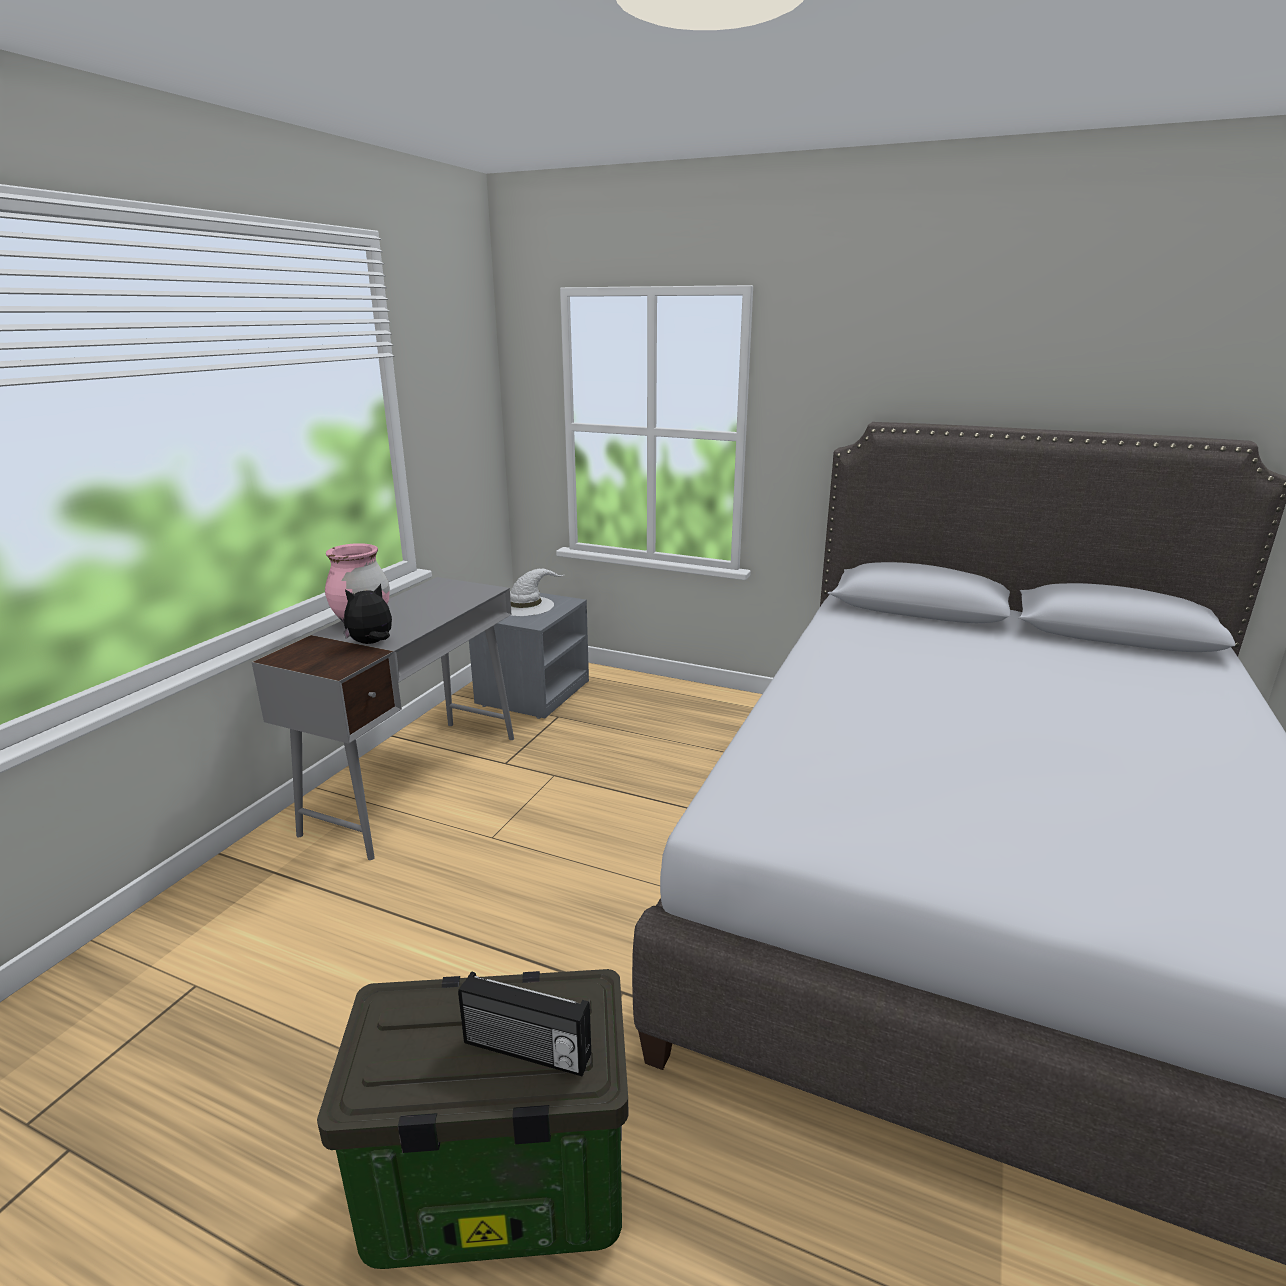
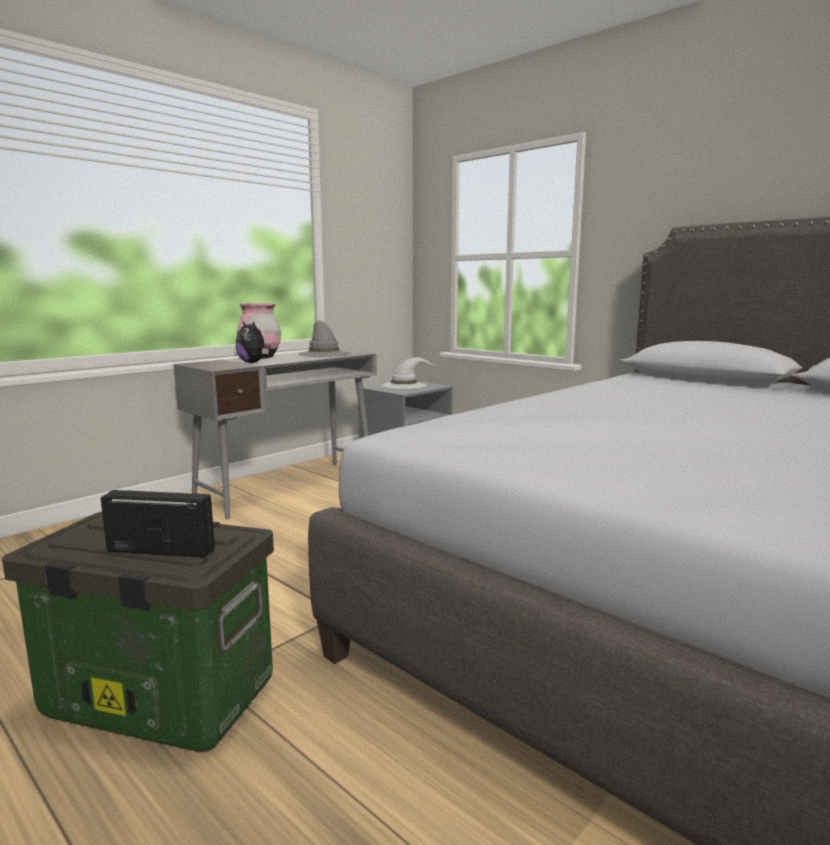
camera: 20 degrees right, 10 degrees down
(371, 643) = (253, 363): plush toy -> plush toy turned 120 degrees counterclockwise
(440, 598) = (323, 354): none -> grey hat
(526, 1051) = (162, 549): radio -> radio turned 150 degrees clockwise

